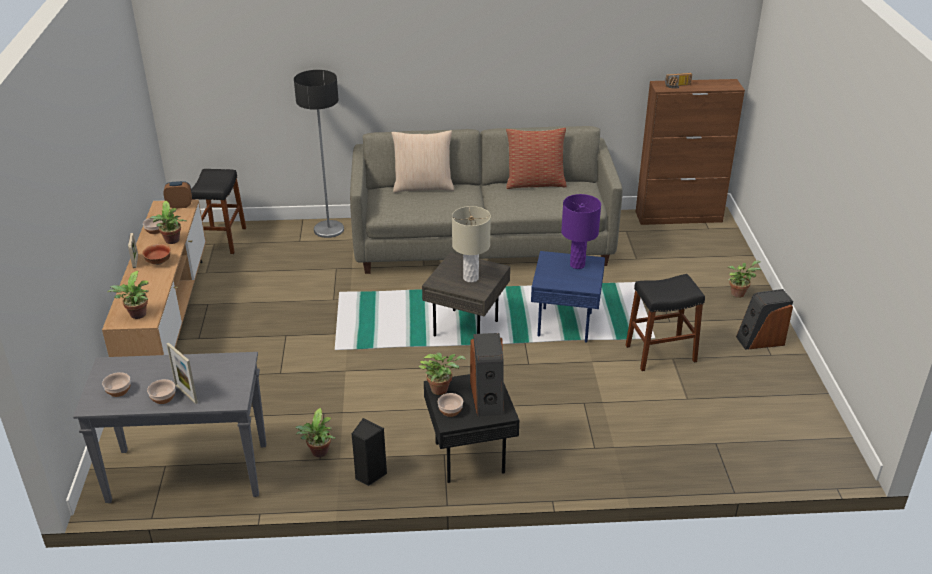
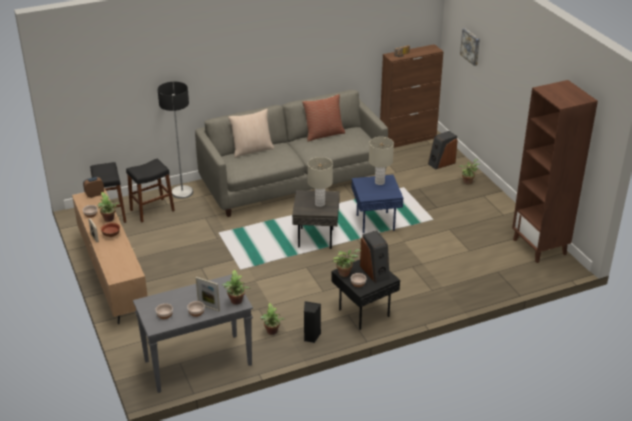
camera: 20 degrees left, 0 degrees up
(137, 315) = (125, 271): potted plant -> potted plant (236, 302)
(577, 265) = (379, 182): purple table lamp -> beige table lamp
(660, 353) = (441, 228): black stool -> black stool (152, 210)
(760, 340) = (493, 207): speaker -> speaker (441, 163)
(780, 85) = (471, 46): none -> picture
(807, 419) = (540, 247): none -> brown bookcase

